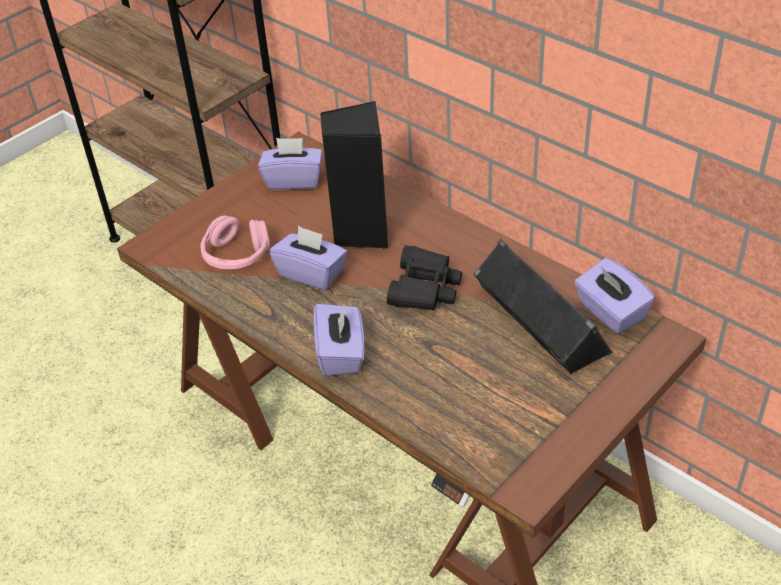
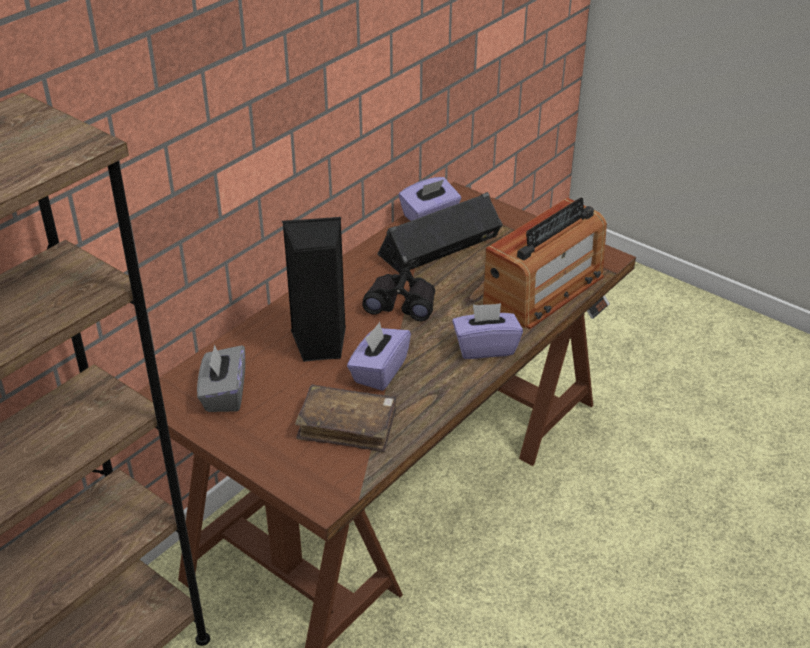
camera: 95 degrees left, 5 degrees down
(236, 255) = (347, 426): pink headphones -> brown book
(293, 180) = (224, 394): purple tissue box -> grey tissue box
(451, 414) = (544, 289): none -> radio

